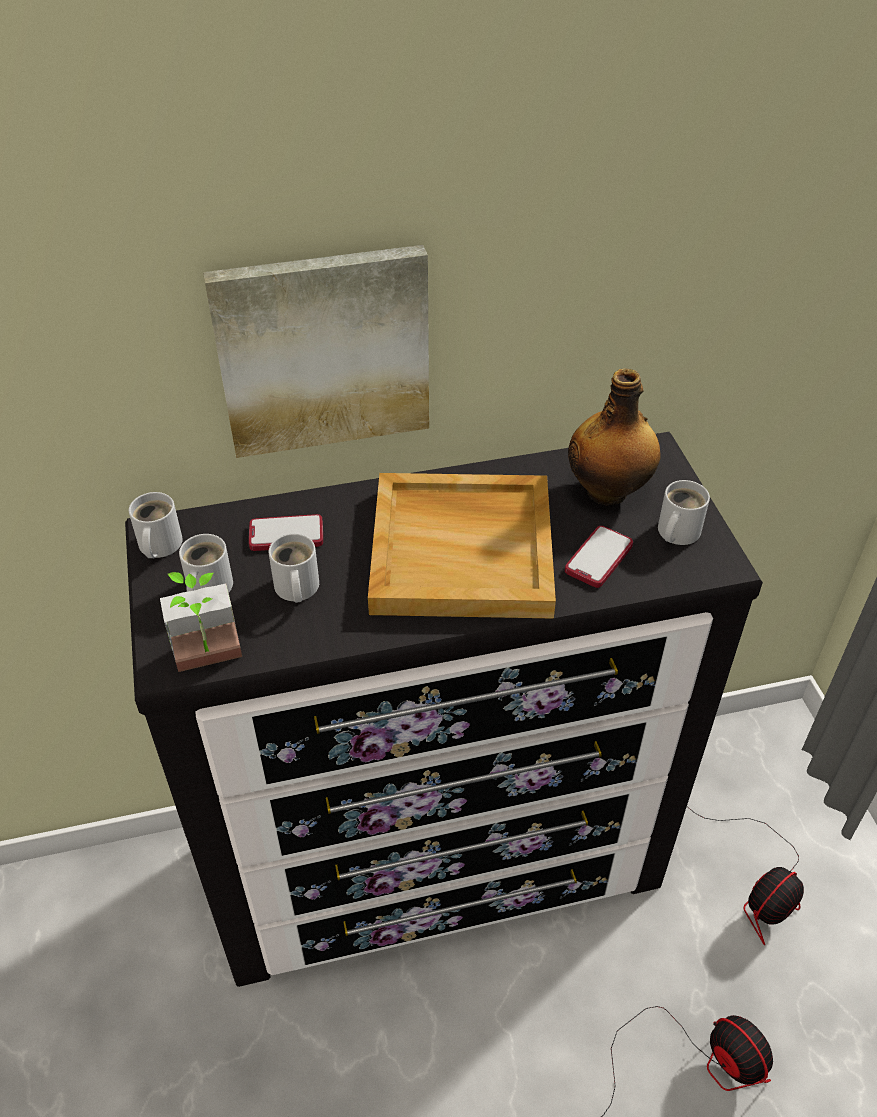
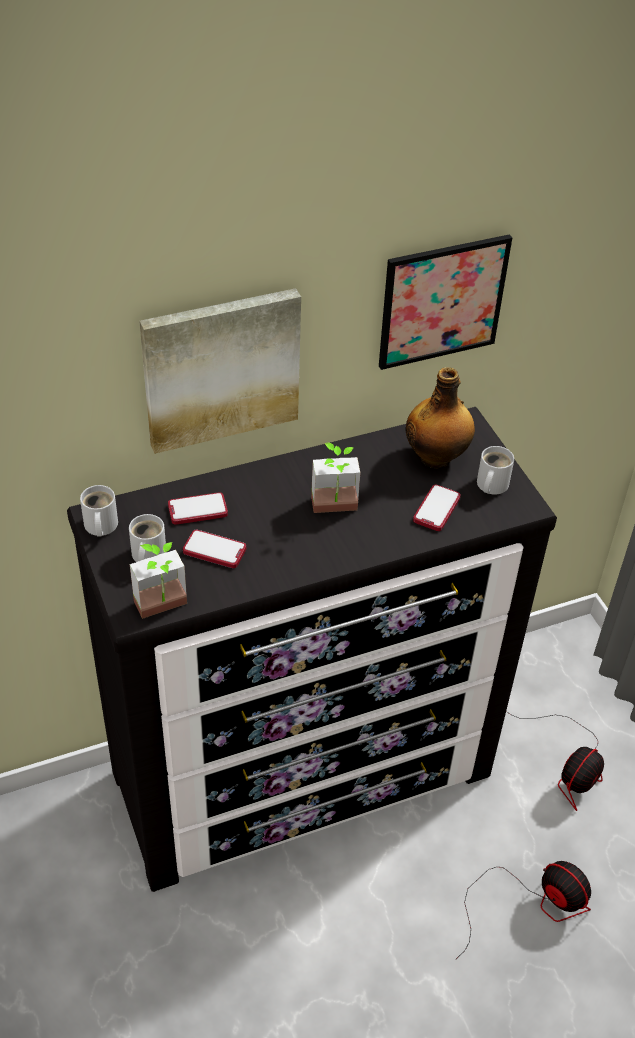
camera: 10 degrees left, 0 degrees up
(295, 588) = (214, 550): white mug -> phone
(463, 549) = (335, 510): beige tray -> potted plant
(629, 283) = (442, 301): none -> picture

